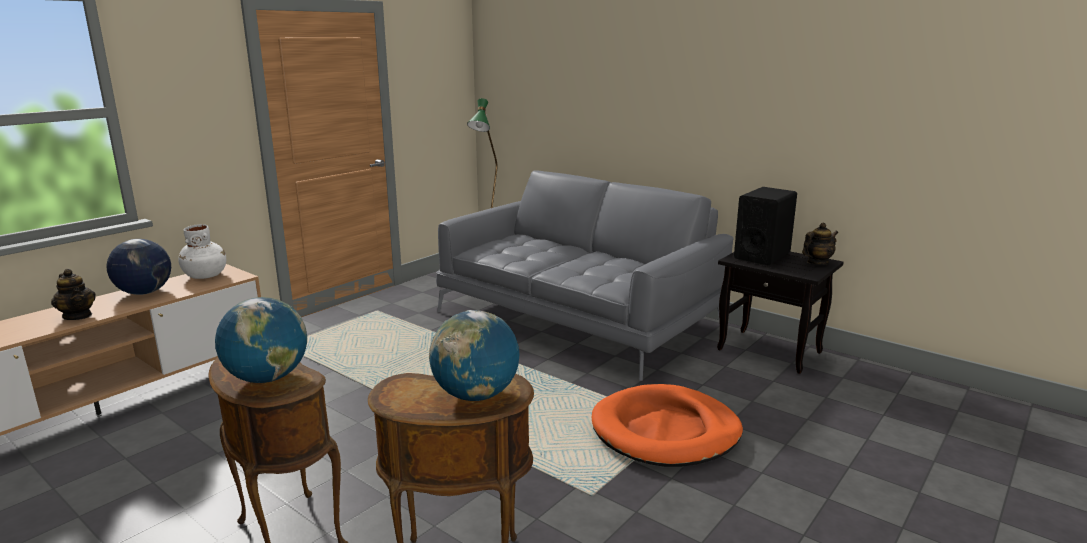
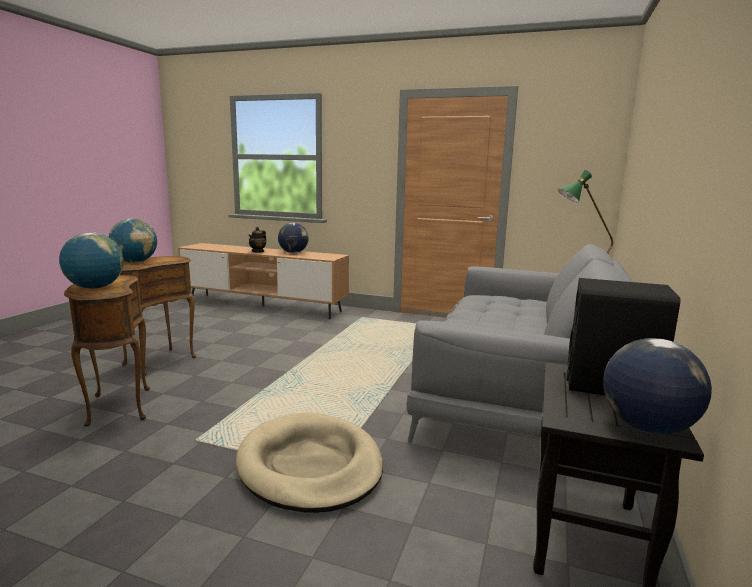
camera: 70 degrees right, 5 degrees down
(205, 276) = (325, 255): white vase -> none
(665, 431) = (310, 466): orange dog bed -> beige dog bed
(817, 262) = (647, 427): teapot -> globe

